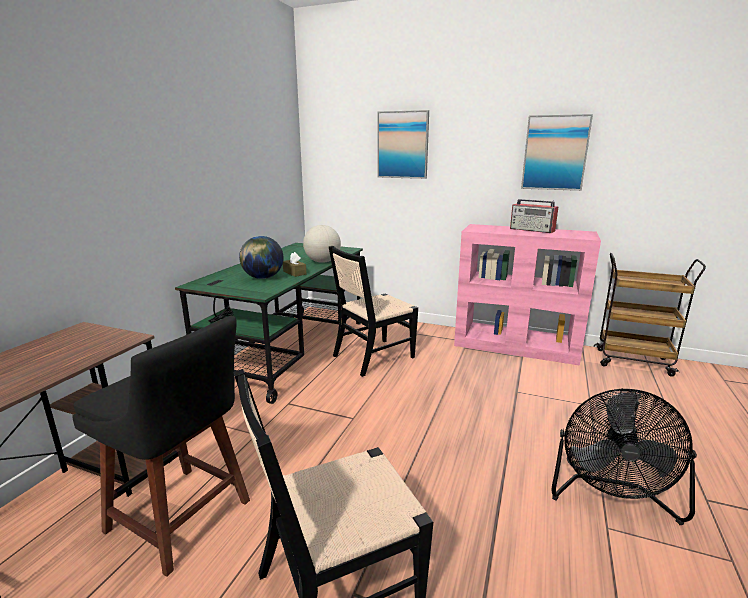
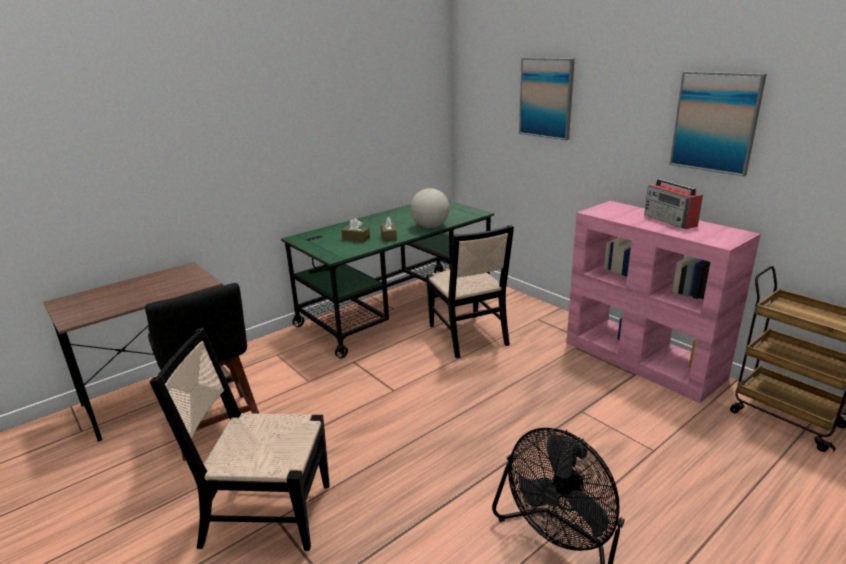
camera: 30 degrees right, 5 degrees up
(263, 278) = (356, 239): globe -> brown tissue box
(373, 357) = (467, 336): chair -> chair turned 105 degrees counterclockwise

